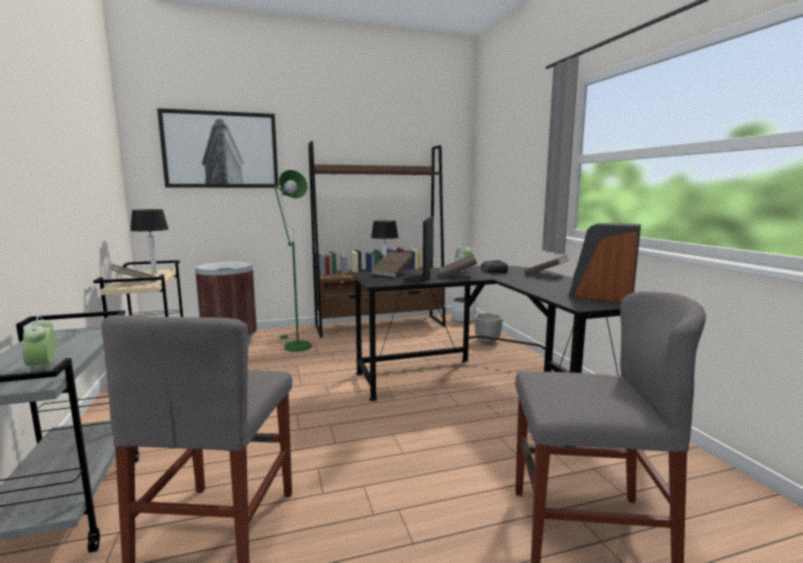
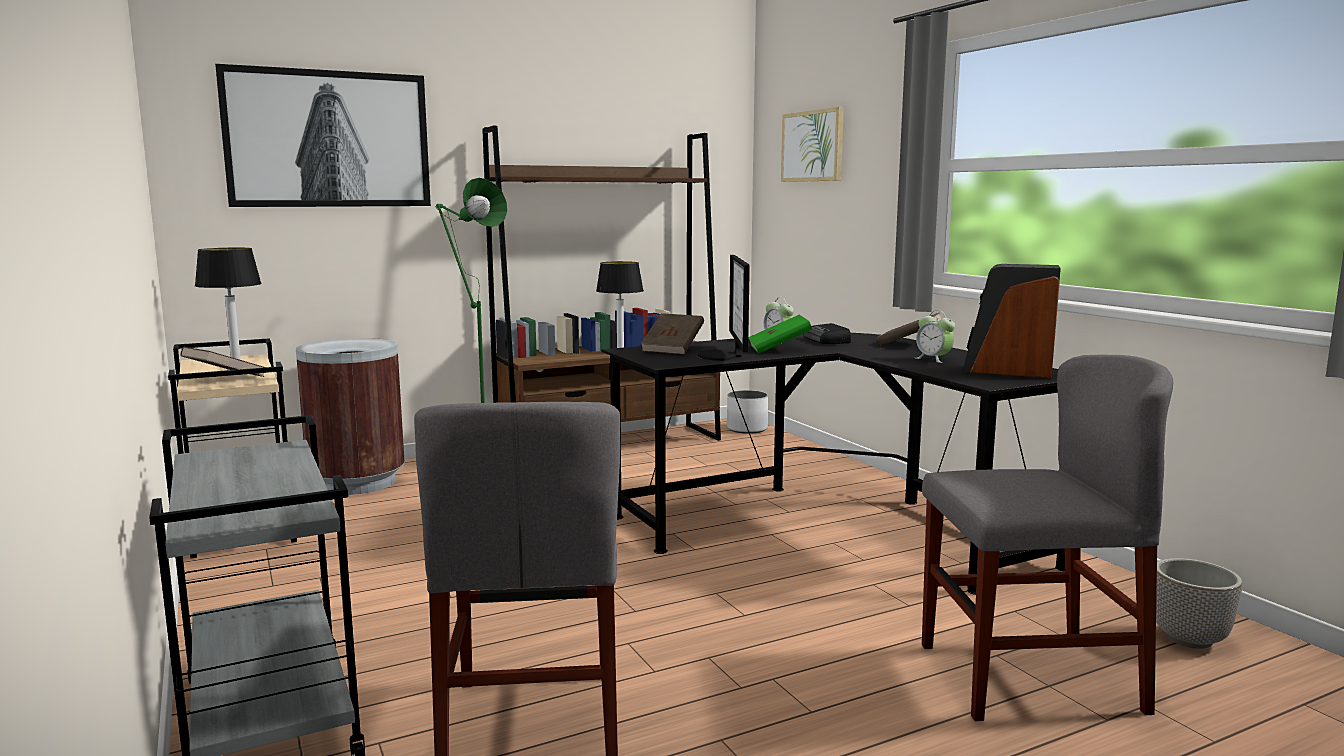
camera: 10 degrees left, 0 degrees up
(43, 368) = (278, 496): alarm clock -> alarm clock (933, 359)
(458, 276) = (779, 349): brown book -> green book
(487, 341) = (800, 459): planter -> planter (1189, 639)
(503, 151) = (813, 146): none -> picture

